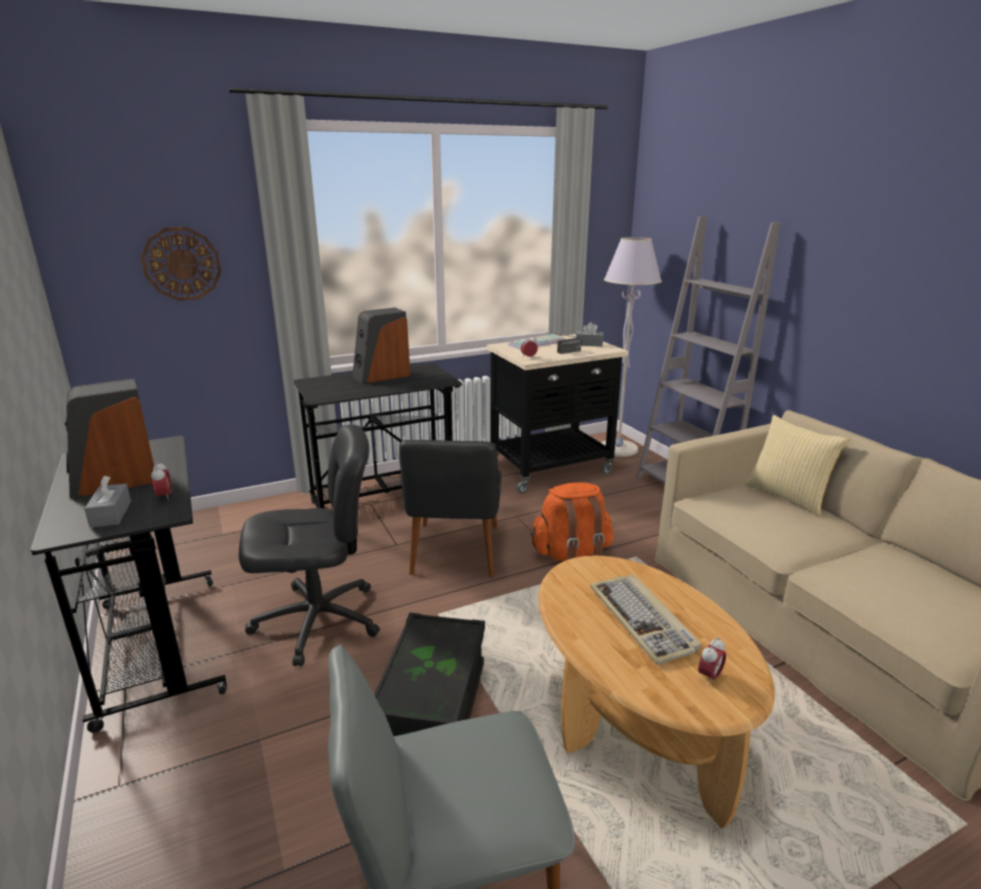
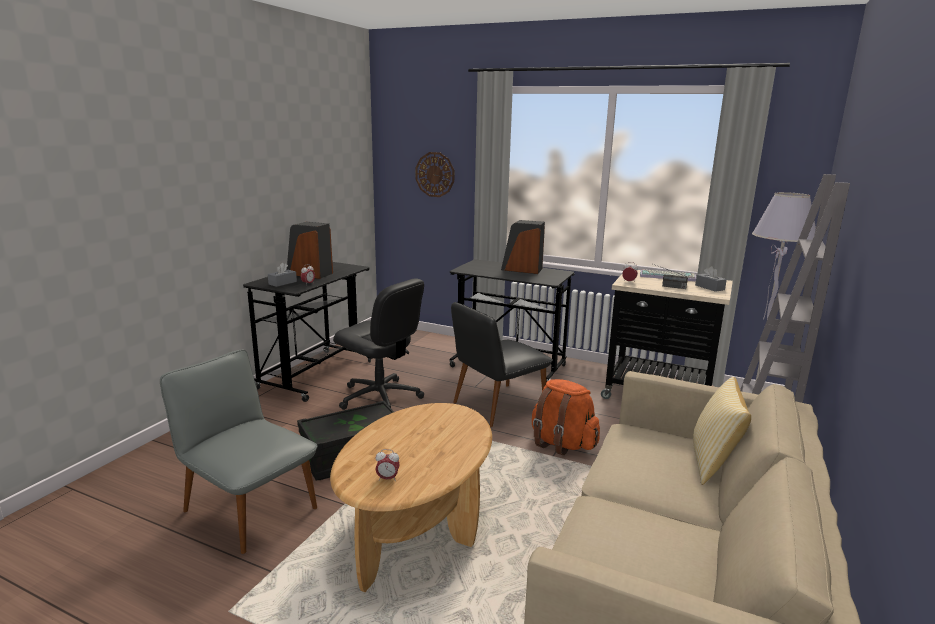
camera: 50 degrees right, 5 degrees down
(643, 620) = (420, 443): keyboard -> none

